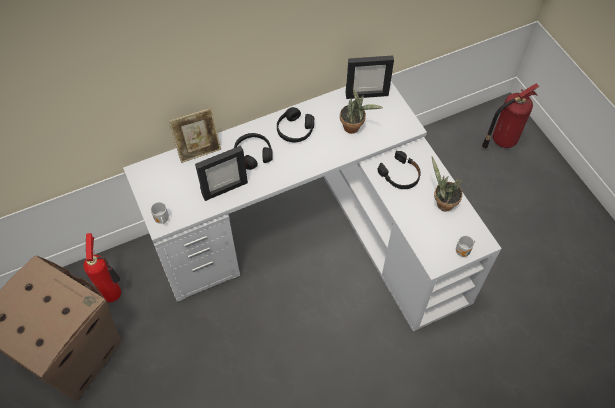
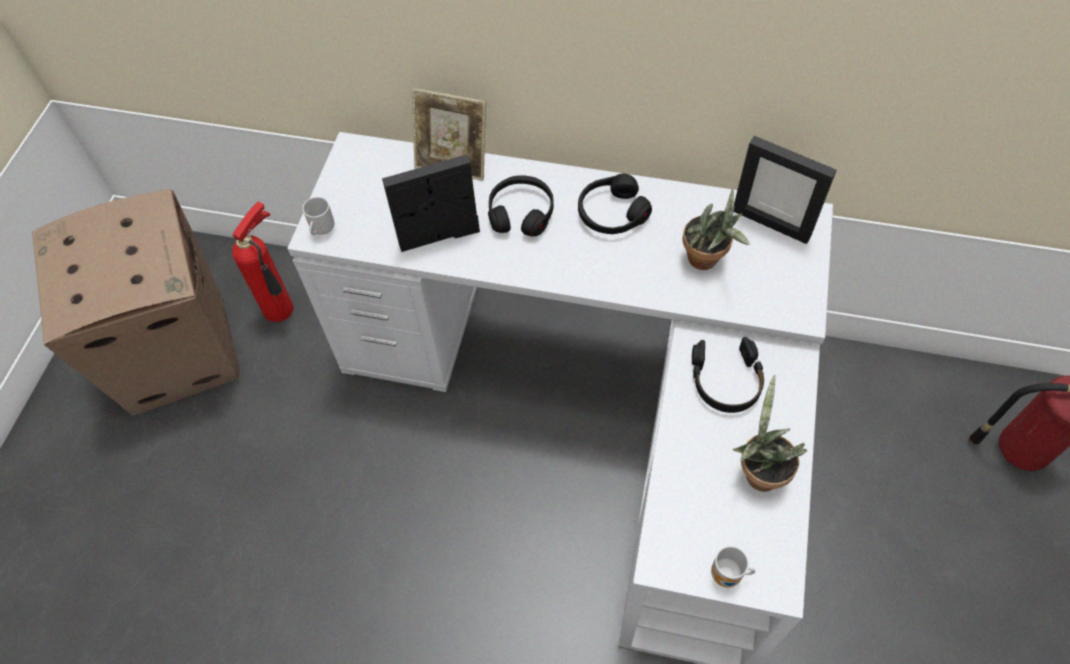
camera: 40 degrees right, 0 degrees up
(225, 188) = (439, 238): picture frame -> picture frame turned 150 degrees clockwise

